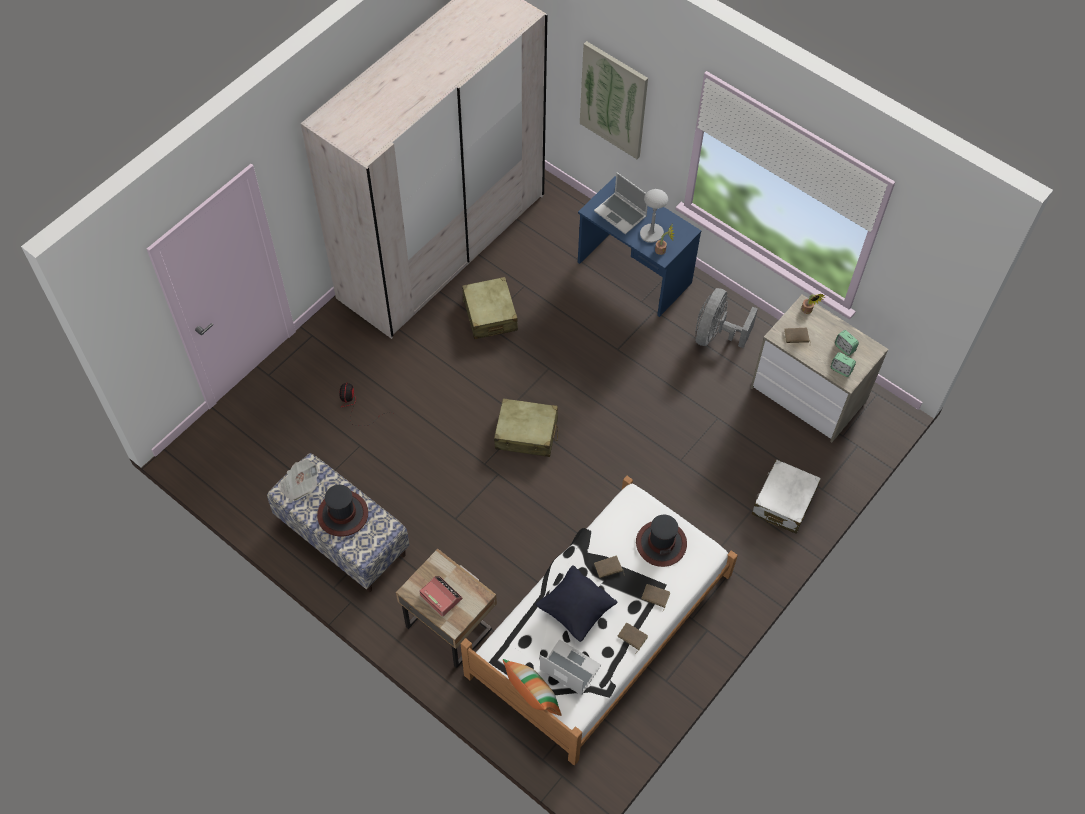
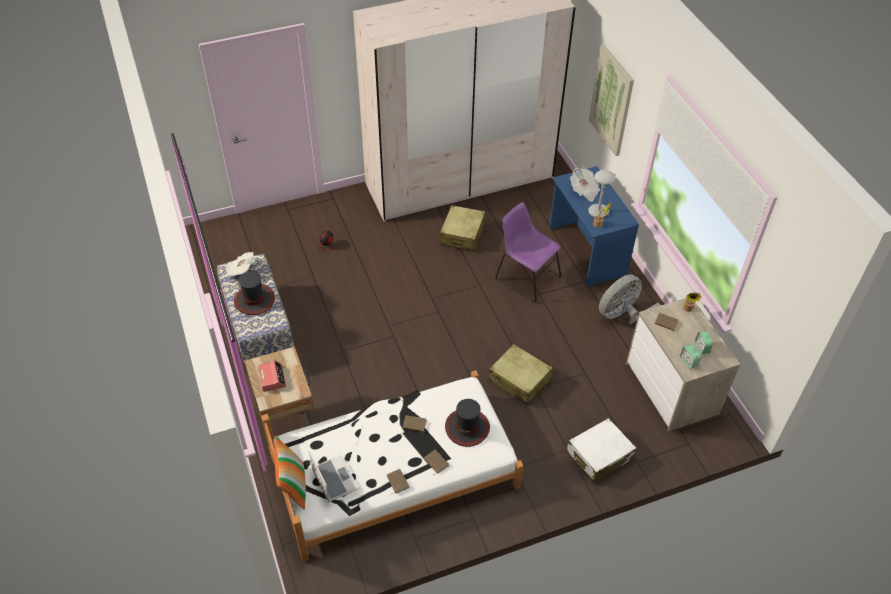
camera: 30 degrees right, 10 degrees down
(526, 433) = (433, 319): beige suitcase -> beige suitcase (519, 380)
(576, 609) = (369, 441): black pillow -> none
(590, 334) = (525, 276): none -> purple chair
(621, 214) = (584, 191): laptop -> newspaper

